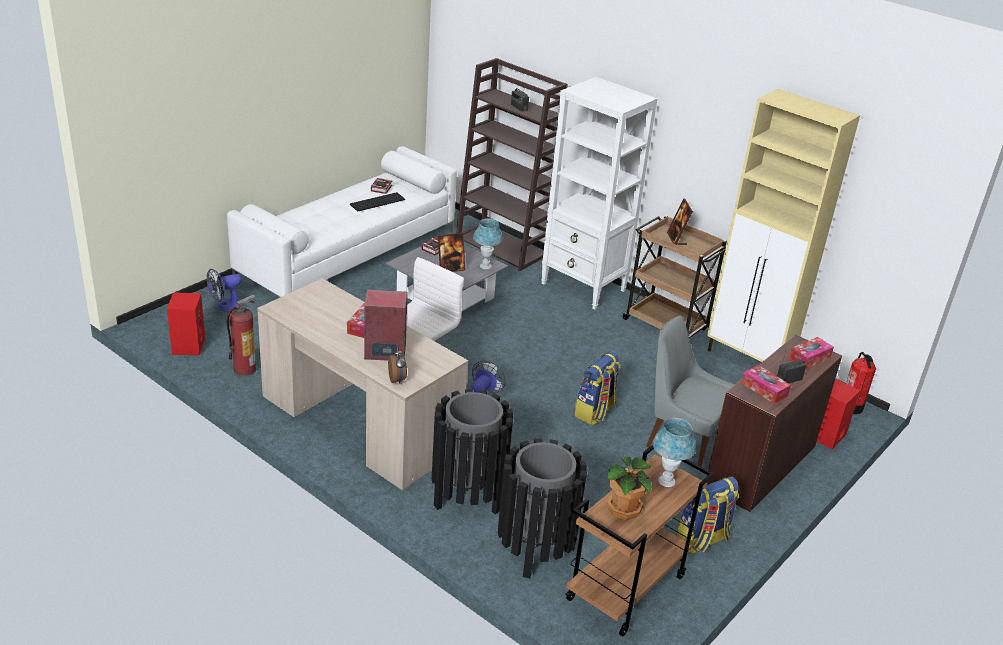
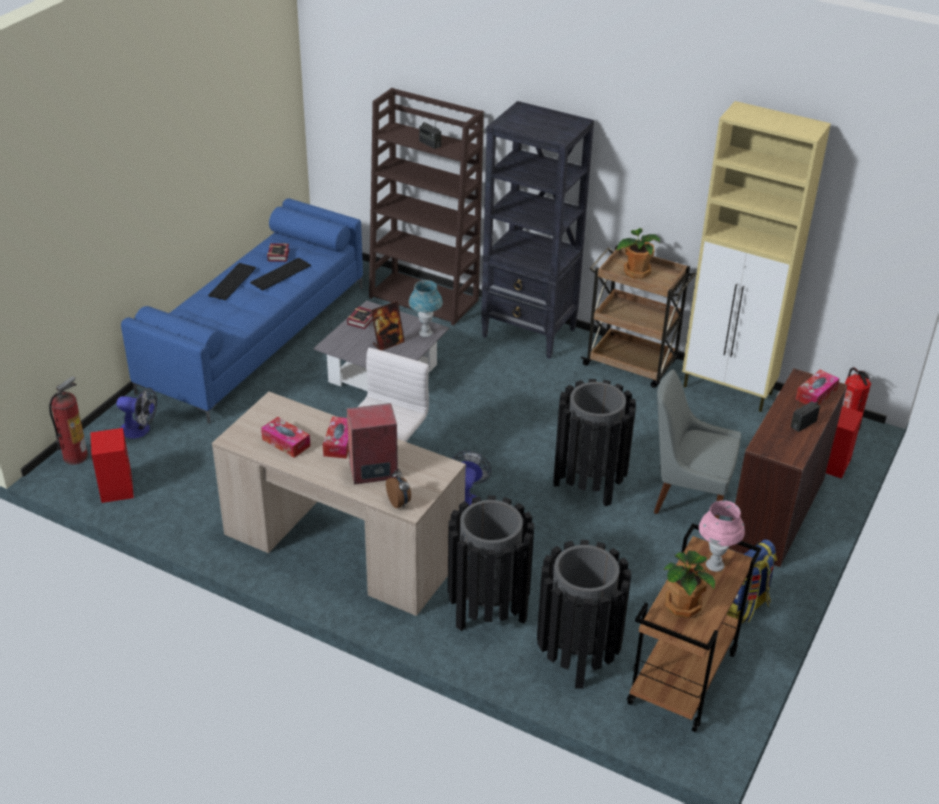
camera: 10 degrees left, 5 degrees up
(226, 306) = (140, 430): fan -> fan turned 120 degrees counterclockwise
(244, 369) = (191, 505): fire extinguisher -> fire extinguisher (75, 456)
(335, 201) = (231, 281): none -> keyboard
(348, 253) = (254, 337): white sofa -> blue sofa
(583, 287) = (529, 333): white bookcase -> black bookcase
(595, 412) = (589, 483): backpack -> black trash can
(666, 481) = (714, 565): blue table lamp -> pink table lamp
(676, 239) = (635, 272): picture frame -> potted plant
(764, 389) = (782, 440): tissue box -> tissue box (286, 442)

